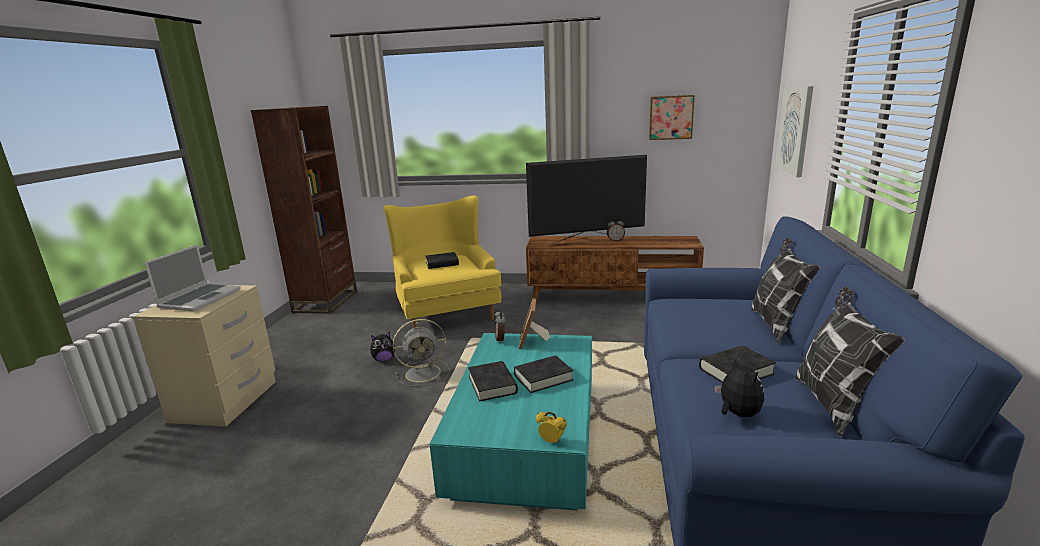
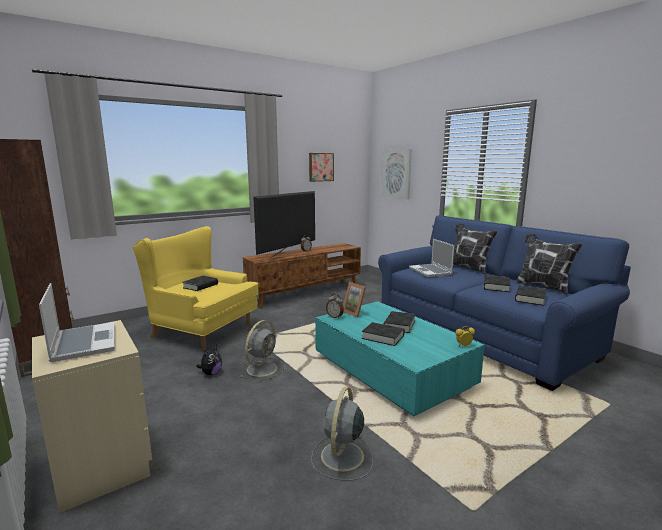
camera: 45 degrees left, 5 degrees down
(329, 495) = (341, 457): none -> grey fan
(695, 313) = (431, 271): none -> laptop
(737, 414) = (530, 298): plush toy -> black book

